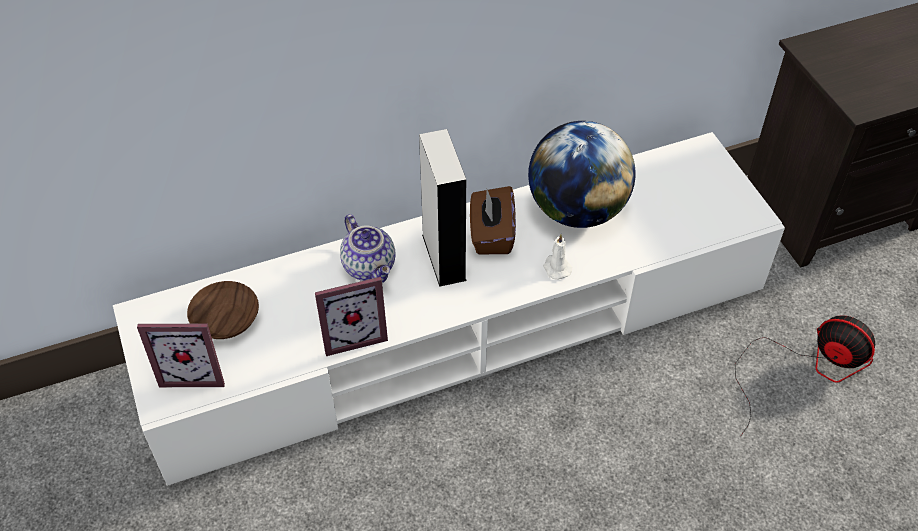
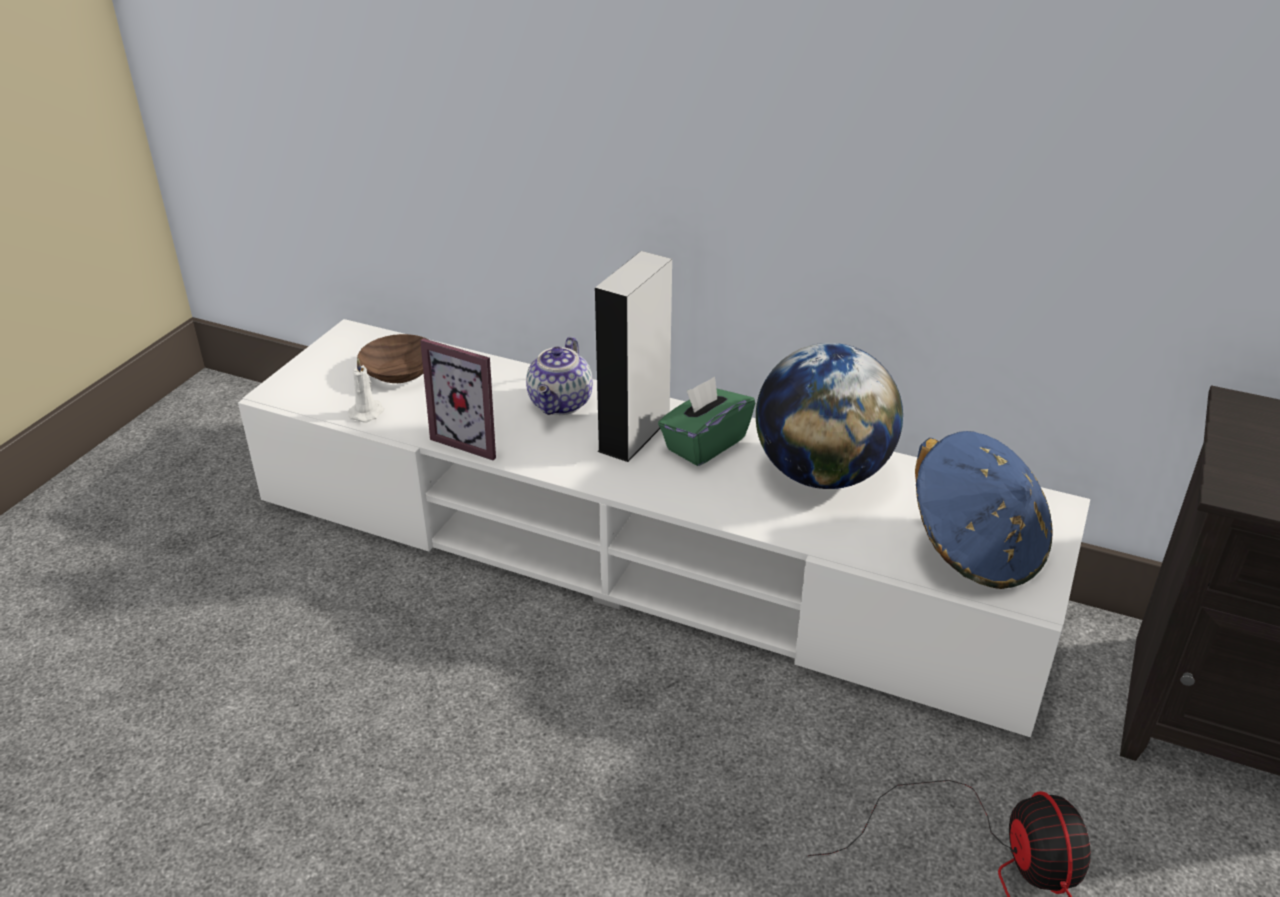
camera: 45 degrees right, 15 degrees down
(194, 371) = (327, 389): picture frame -> none
(491, 235) = (705, 444): brown tissue box -> green tissue box
(556, 267) = (729, 504): white candle -> white candle (367, 412)
(699, 204) = (975, 547): none -> blue hat

